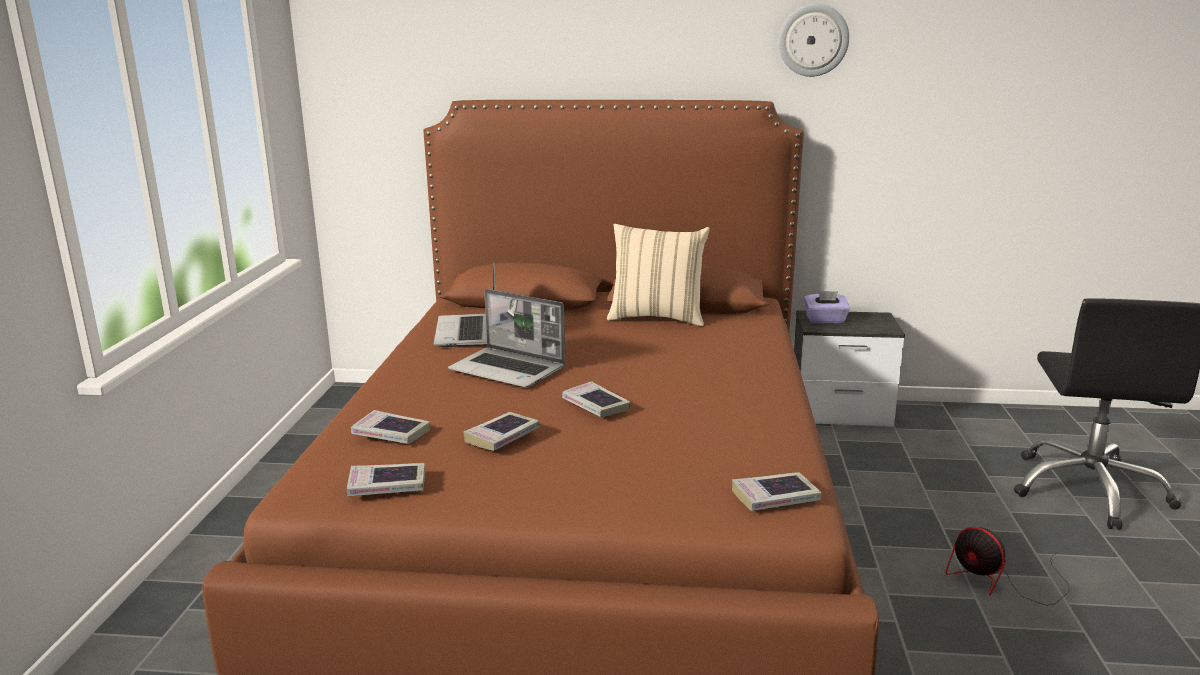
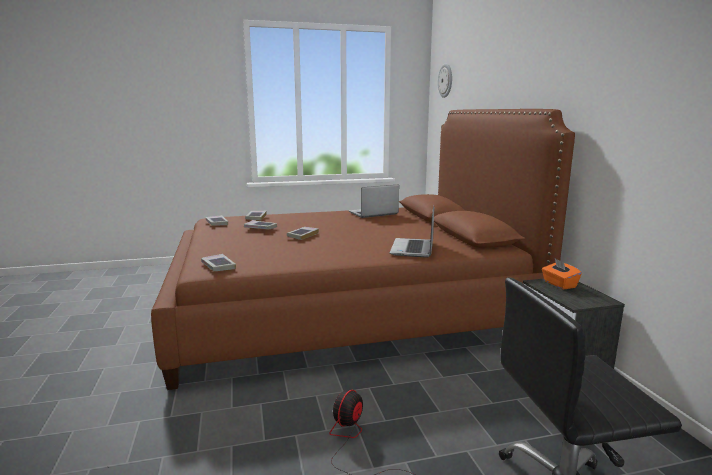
camera: 70 degrees right, 5 degrees down
(509, 370) = (333, 222): laptop -> laptop (413, 249)
(657, 317) = (438, 234): beige pillow -> none
(813, 40) = (596, 61): wall clock -> wall clock (445, 80)
(825, 320) = (559, 284): purple tissue box -> orange tissue box

